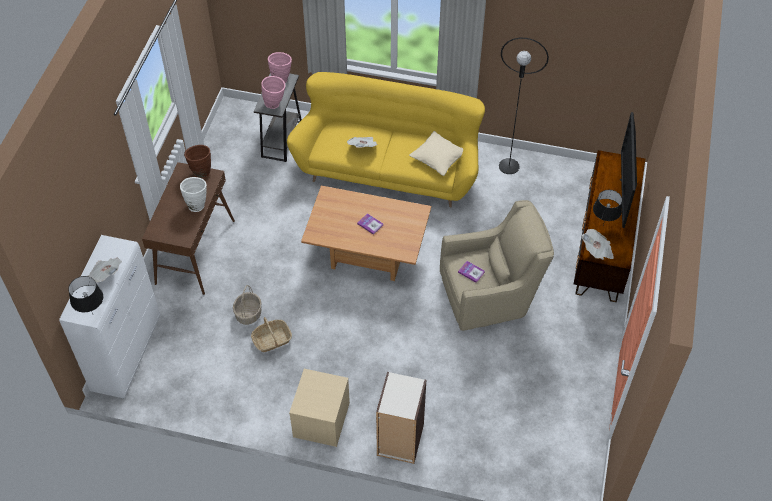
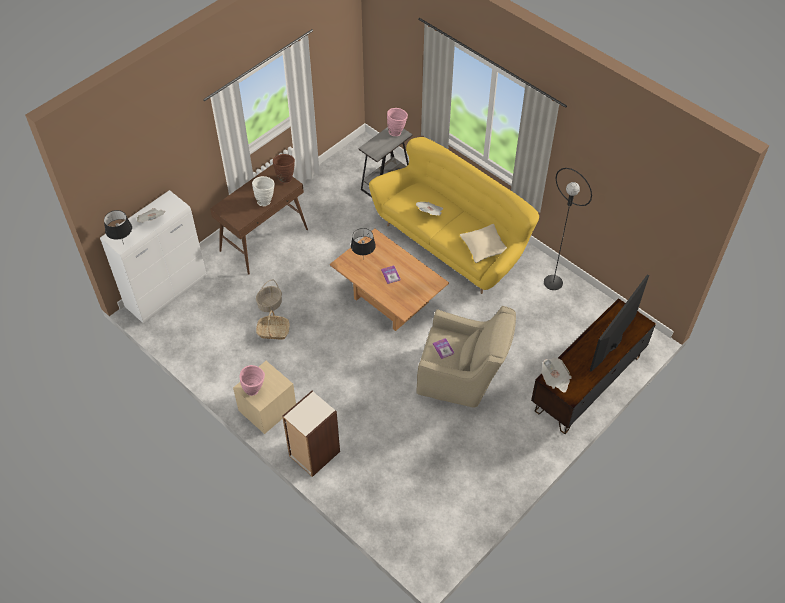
camera: 30 degrees right, 0 degrees up
(275, 103) = (378, 149): pink vase -> pink vase (255, 390)
(603, 225) = (576, 361): black table lamp -> black table lamp (363, 259)

